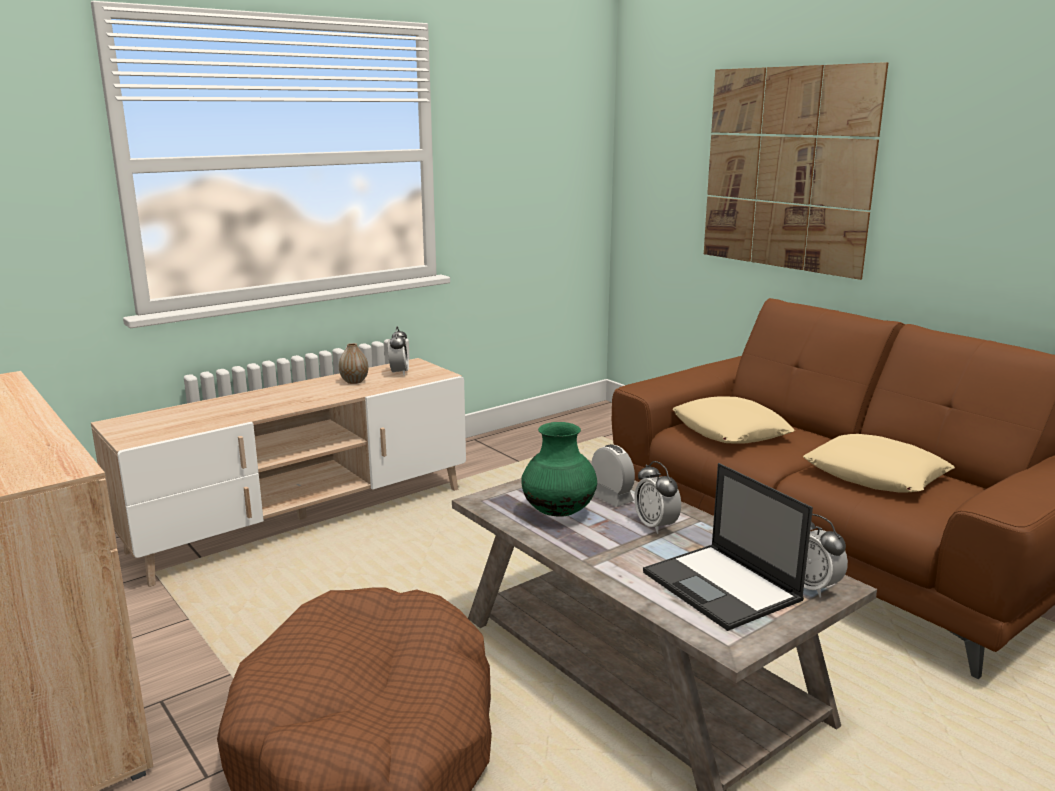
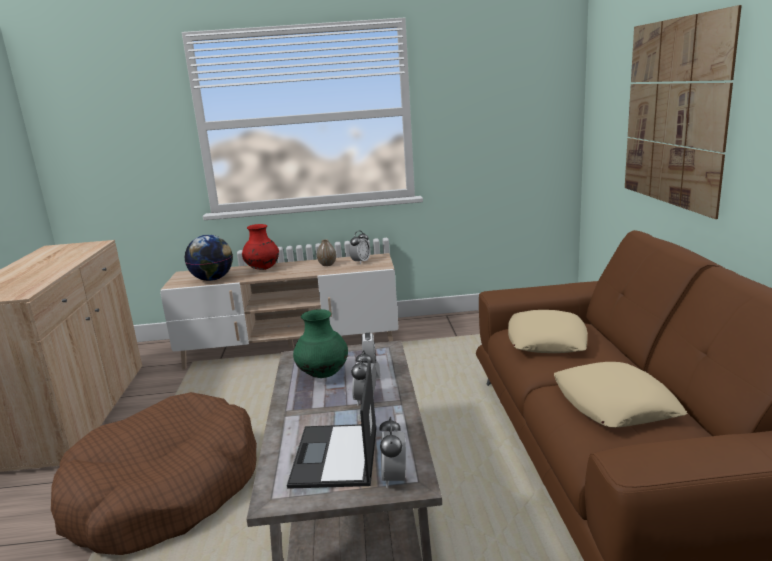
camera: 35 degrees right, 0 degrees up
(193, 424) = (212, 279): none -> globe
(256, 399) = (262, 269): none -> red vase

